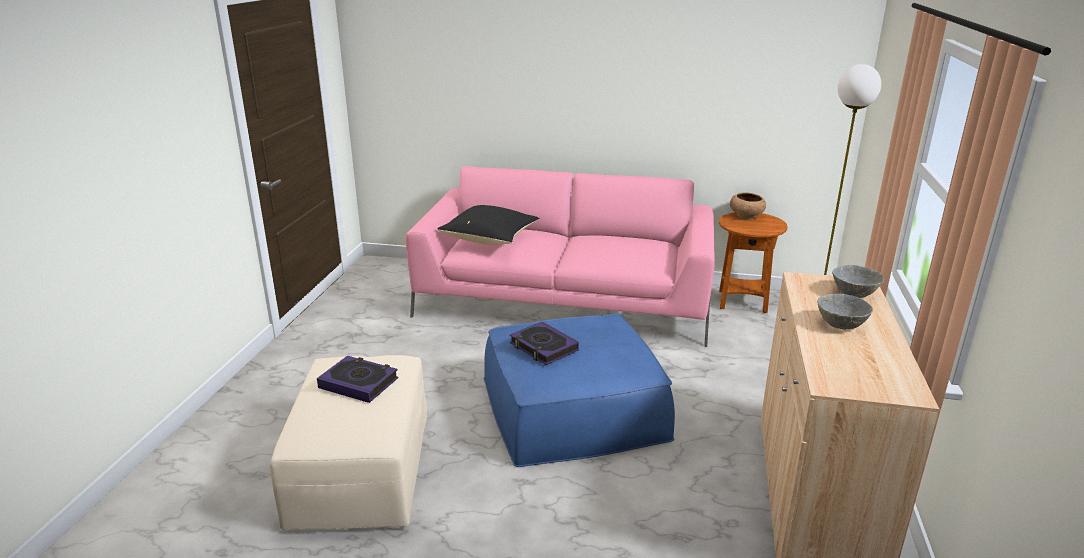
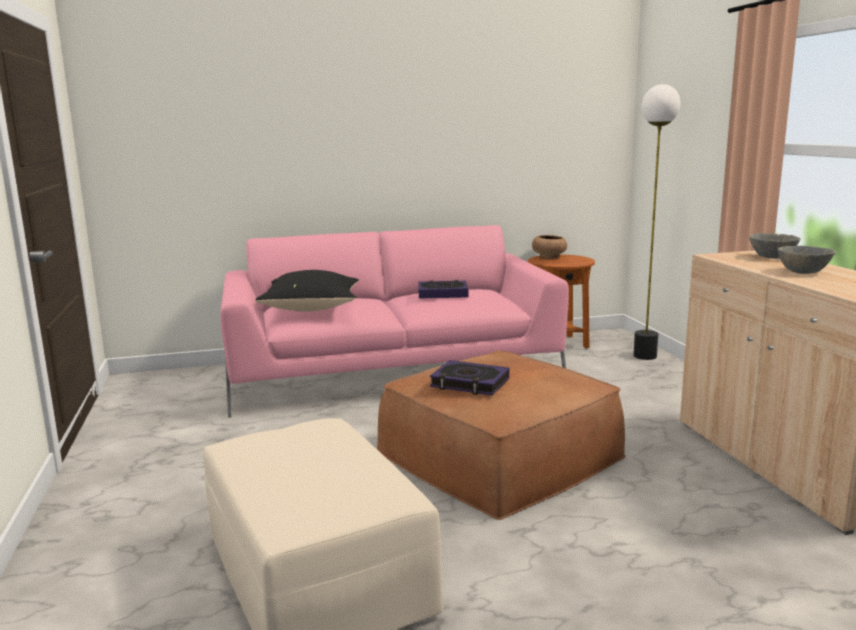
camera: 25 degrees left, 10 degrees down
(359, 383) = (306, 449): book -> book (442, 294)
(573, 407) = (499, 454): blue ottoman -> brown ottoman

